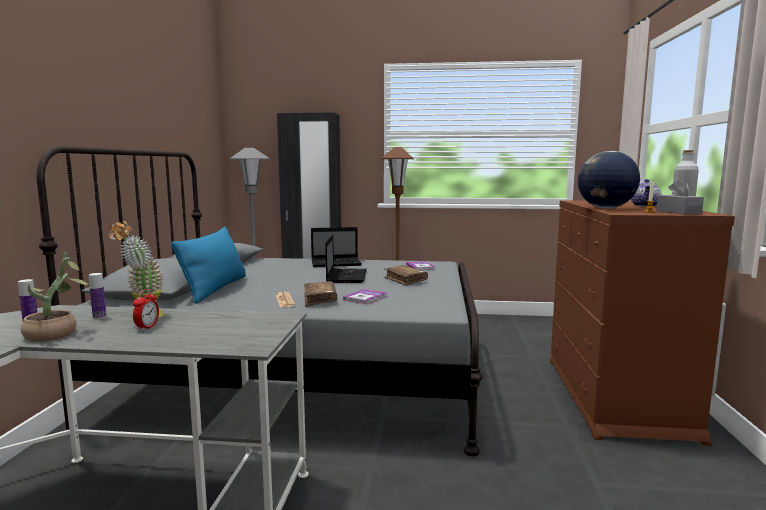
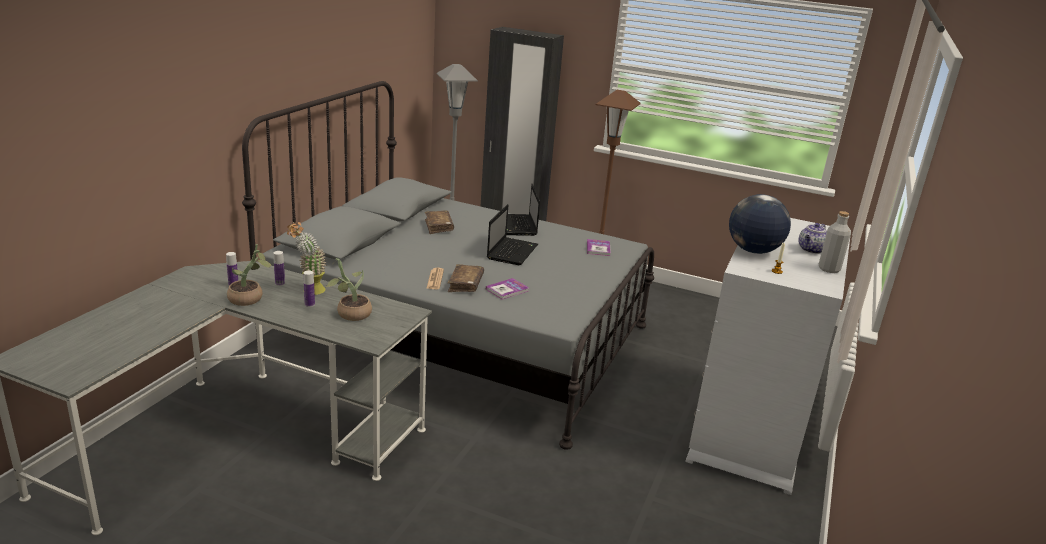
camera: 15 degrees right, 15 degrees up
(147, 327) = (309, 304): alarm clock -> bottle
(206, 328) = (350, 314): none -> potted plant
(215, 289) = (384, 249): blue pillow -> none
(337, 263) = (517, 226): laptop -> laptop turned 75 degrees clockwise
(405, 280) = (564, 270): brown book -> brown book (439, 227)
(616, 396) = (751, 426): brown dresser -> white dresser
(678, 212) = (803, 278): grey tissue box -> none

